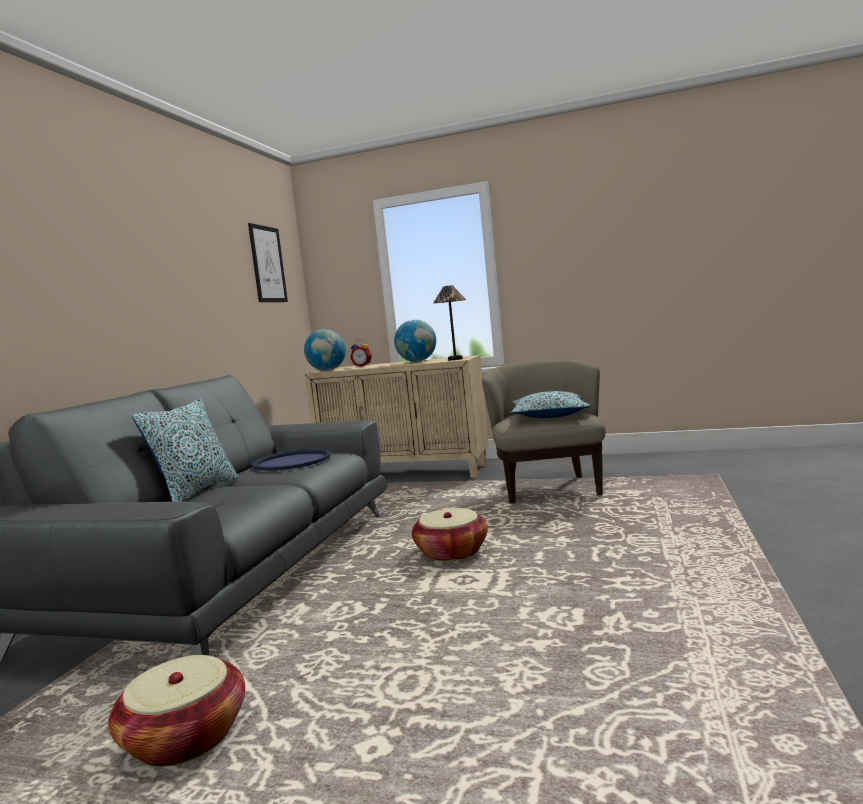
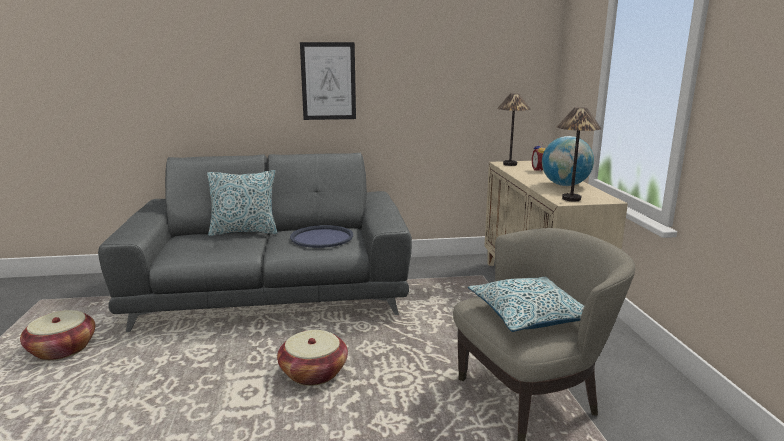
camera: 65 degrees right, 10 degrees up
(268, 264) = (491, 48): picture -> picture (328, 81)
(327, 370) = (510, 164): globe -> table lamp

